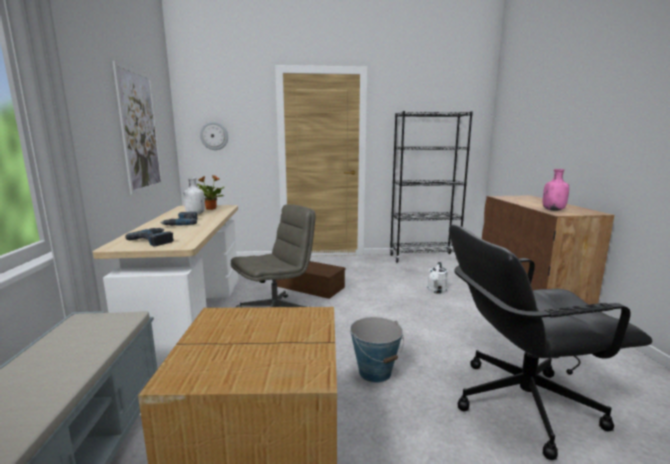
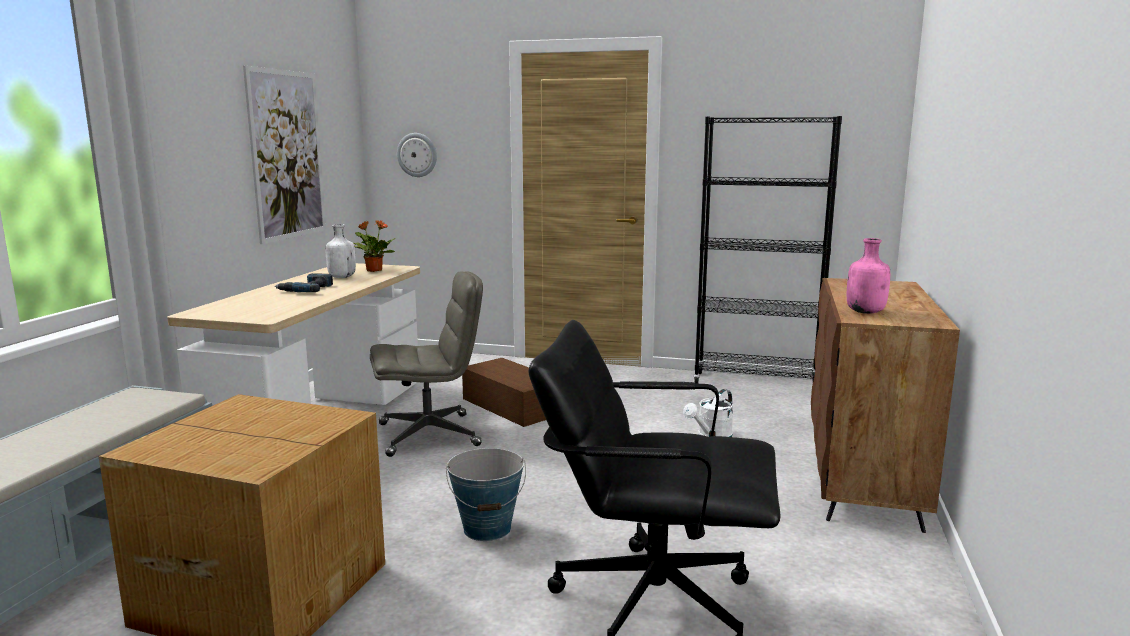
camera: 20 degrees right, 0 degrees up
(155, 240) = (246, 309): power drill -> none

